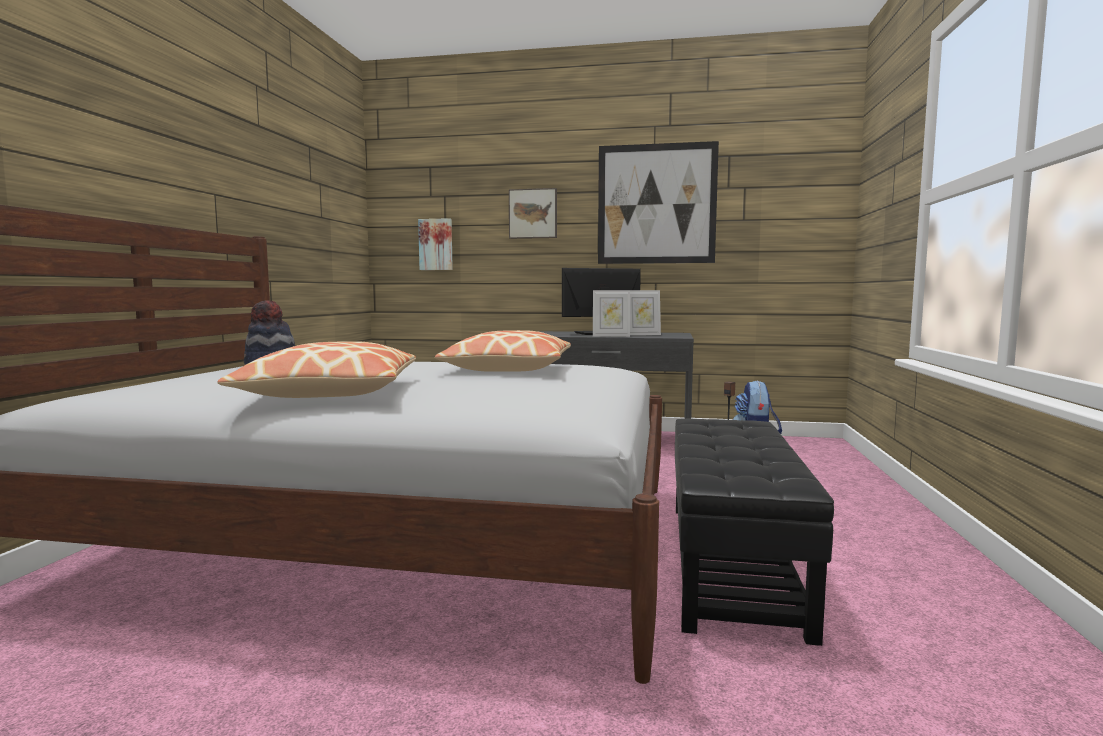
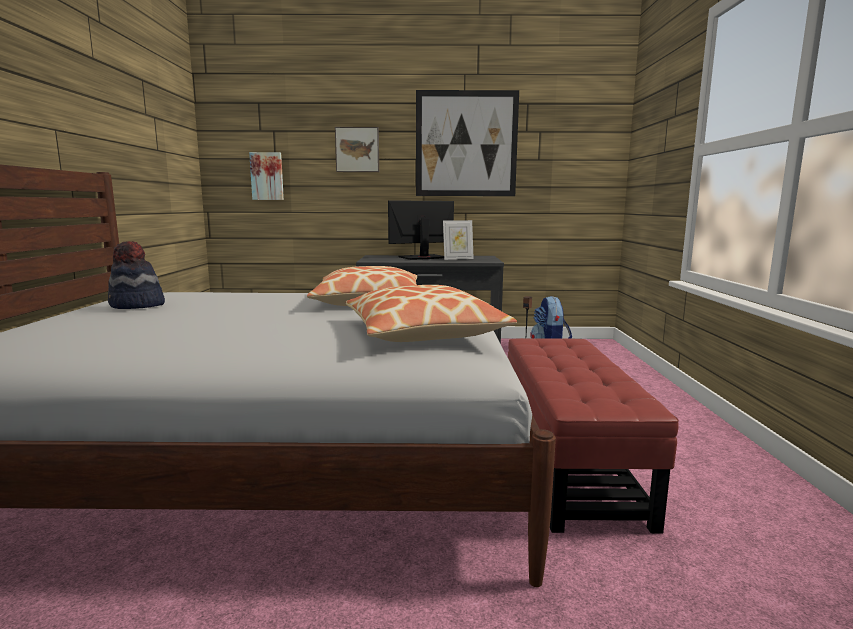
camera: 10 degrees left, 5 degrees up
(331, 392) = (222, 339): pillow -> pillow (422, 332)
(611, 336) = (433, 261): picture frame -> none
(730, 562) = (567, 460): black ottoman -> red ottoman

